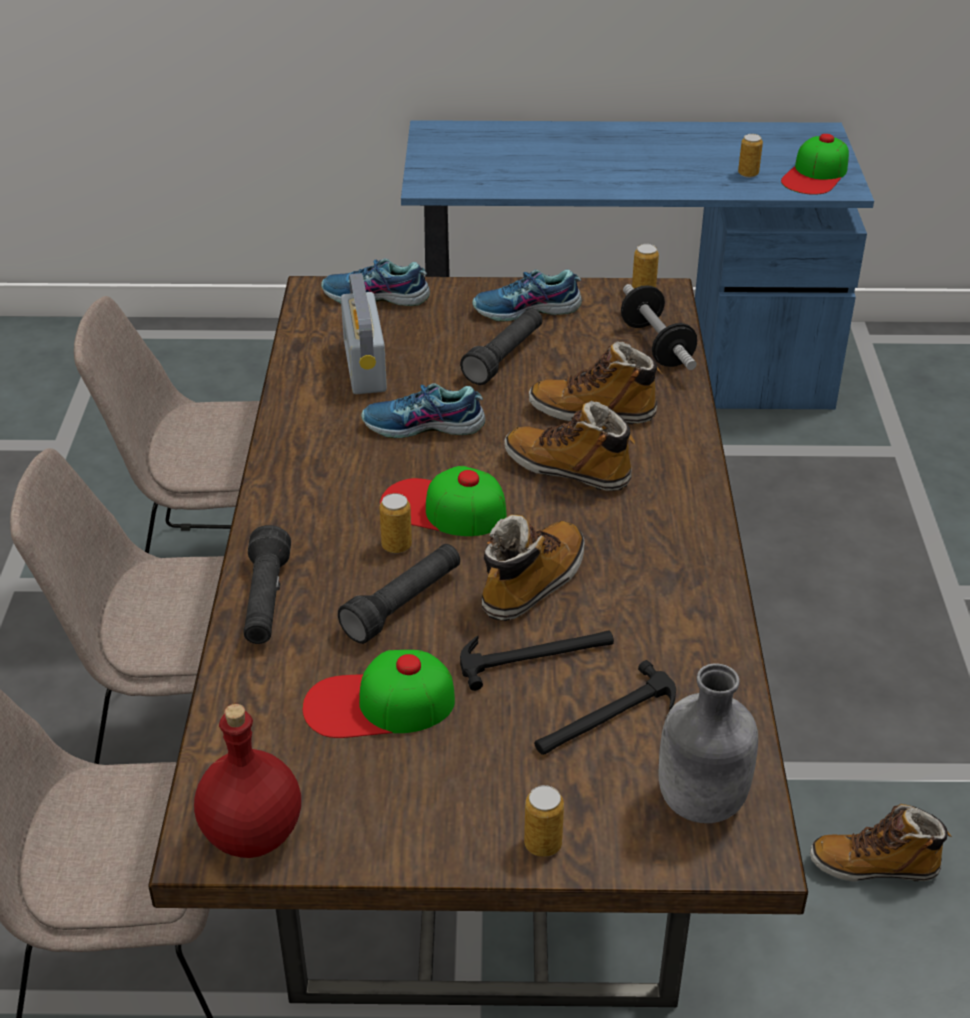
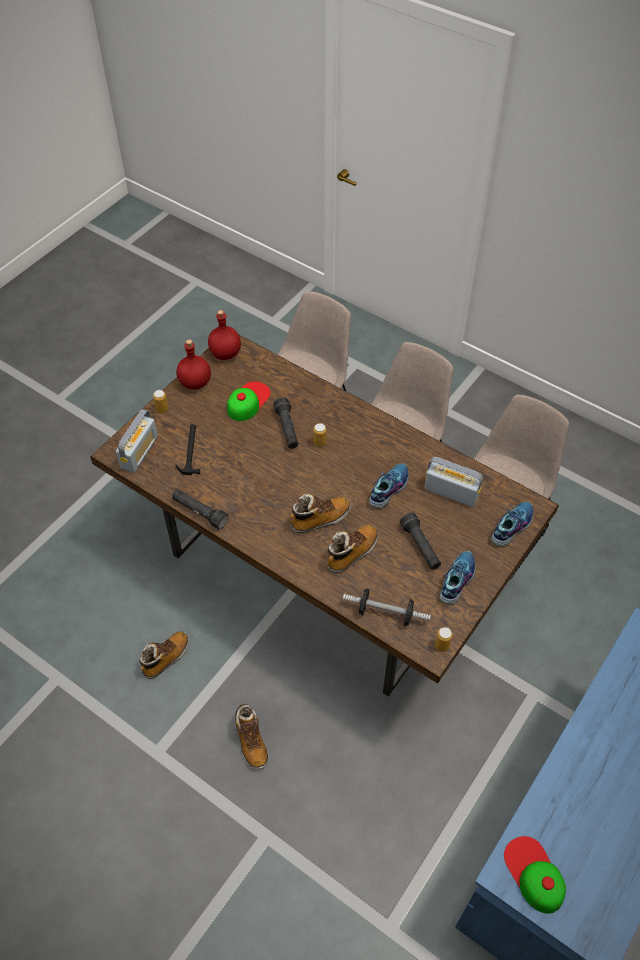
camera: 125 degrees right, 15 degrees up
(266, 601) = (320, 396): black flashlight -> black flashlight (199, 513)
(401, 832) = (196, 382): none -> red bottle
(443, 508) = (330, 466): cap -> none
(533, 583) = (266, 469): boot -> boot (251, 742)
(536, 655) = (232, 449): hammer -> none
(700, 803) = (139, 452): grey bottle -> radio
(748, 174) = (560, 828): can -> none

